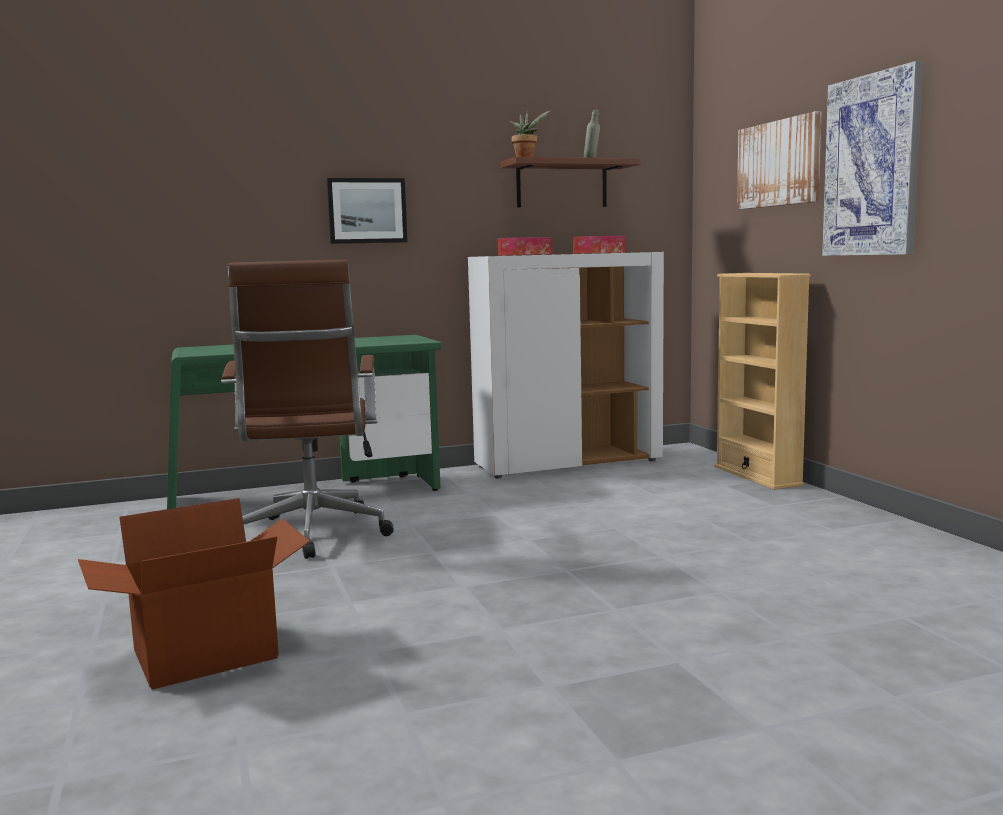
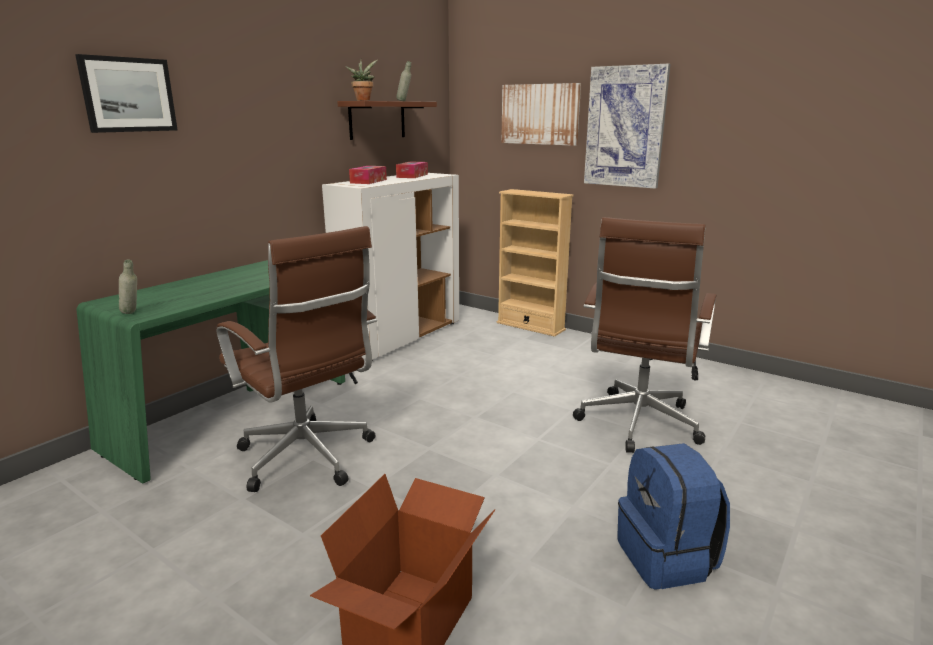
camera: 35 degrees left, 10 degrees up
(189, 353) = (132, 314): none -> grey bottle
(367, 211) = (241, 148): picture -> picture (128, 95)
(525, 695) = (667, 558): none -> blue backpack
(724, 586) = (637, 425): none -> brown office chair

